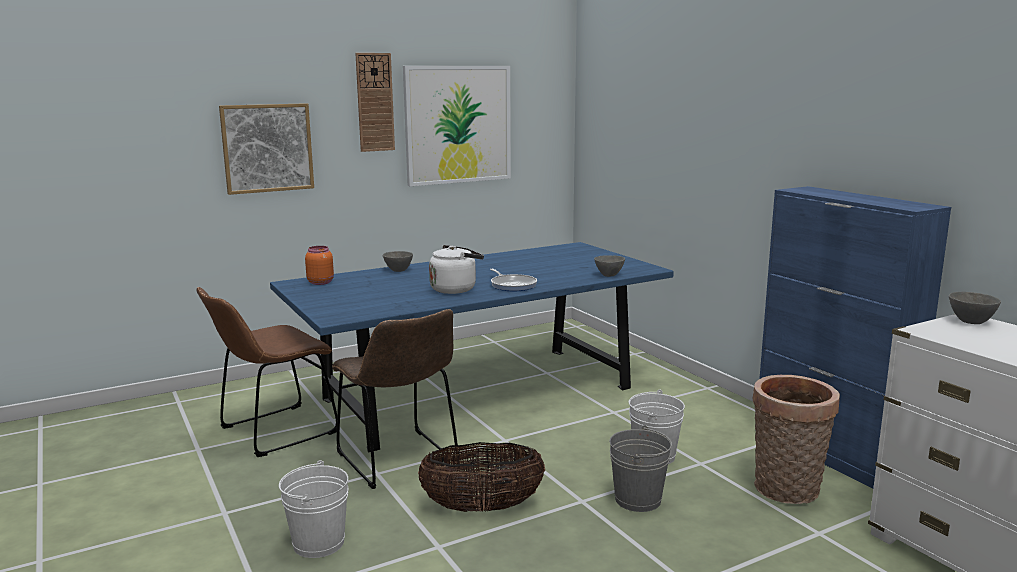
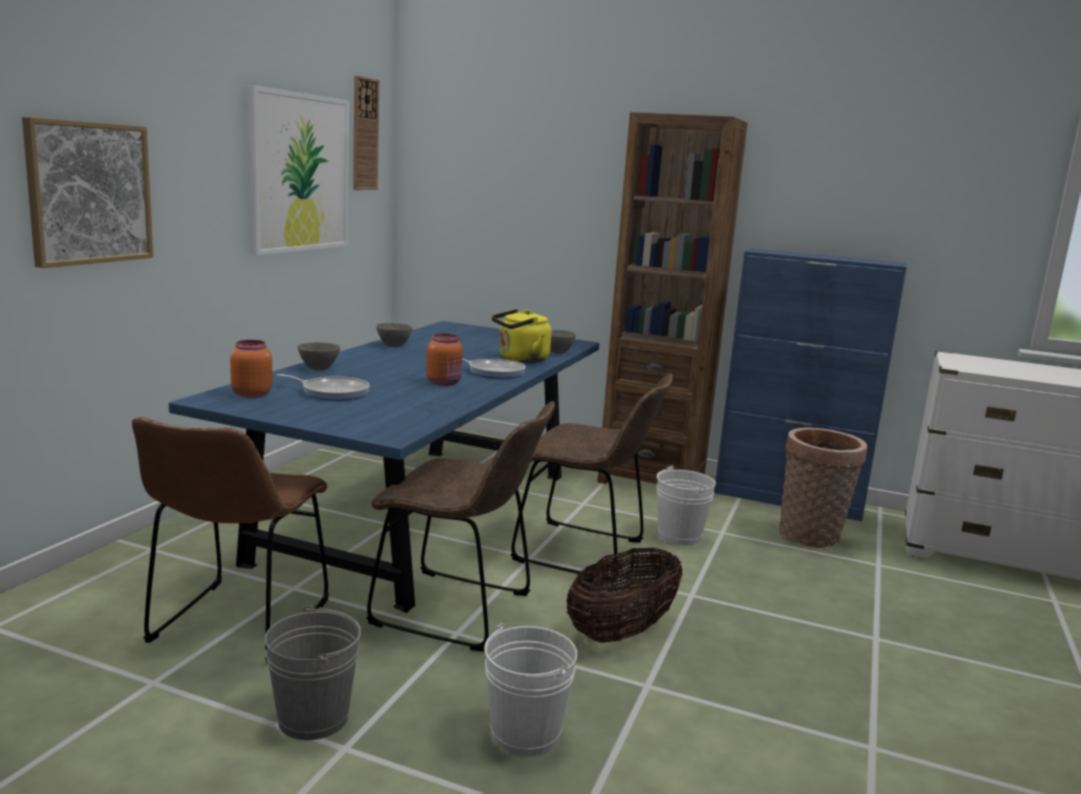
camera: 40 degrees left, 0 degrees up
(368, 287) = (332, 392): none -> frying pan
(375, 102) = (217, 133): wall clock -> wall clock (364, 134)
(455, 289) = (444, 383): white kettle -> orange jar
(551, 448) = (586, 553): none -> brown chair
(559, 278) = (520, 360): none -> yellow kettle
(638, 500) = (730, 579): grey bucket -> grey bucket (313, 718)
(713, 406) = (652, 479): none -> brown bookcase
(970, 322) = (960, 358): grey bowl -> grey bowl (393, 346)

